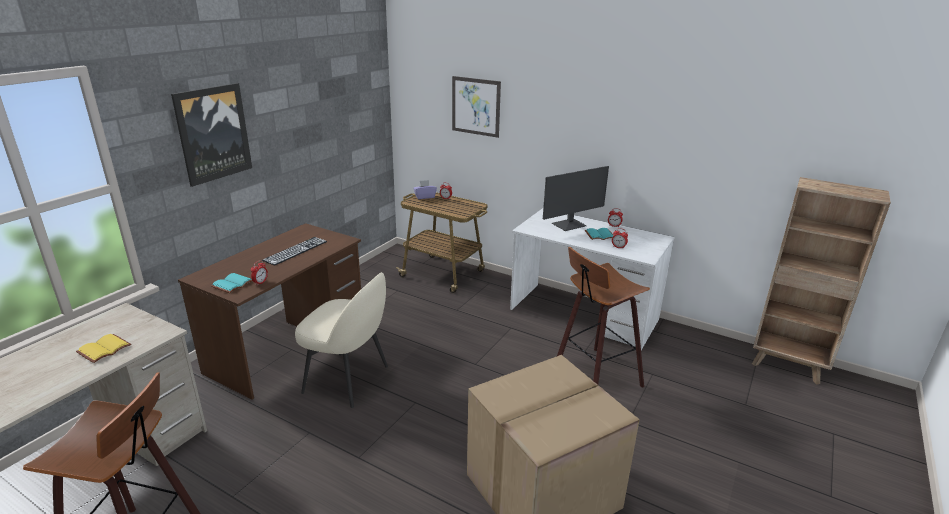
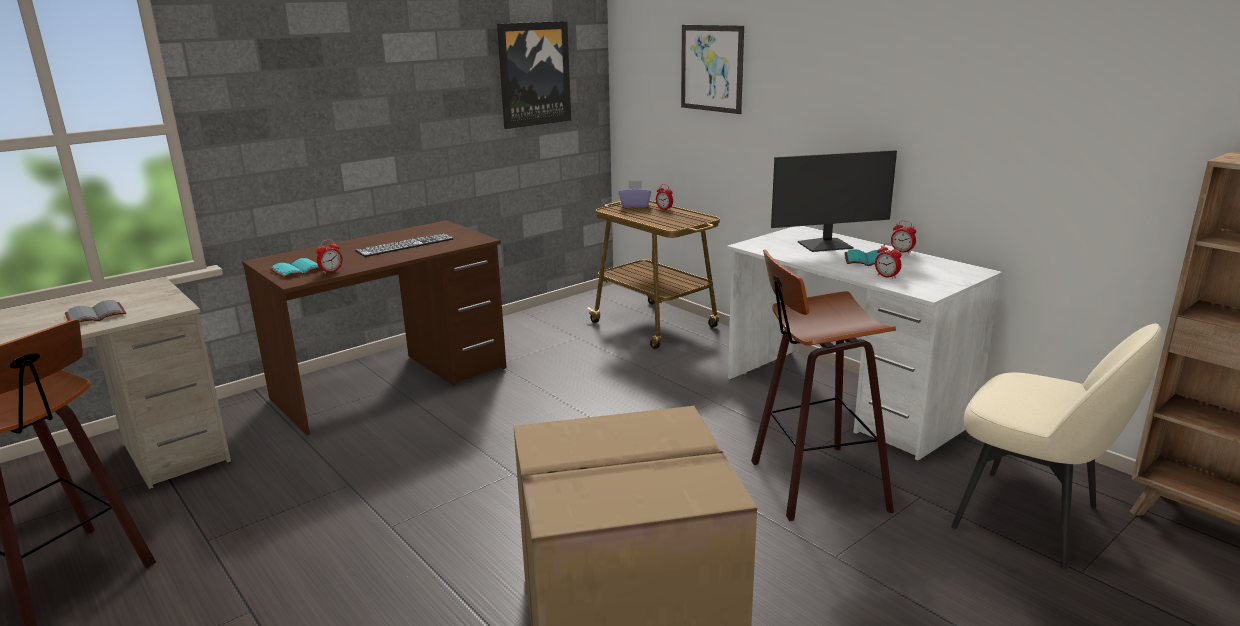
camera: 20 degrees right, 5 degrees down
(104, 350) = (95, 316): yellow book -> grey book
(213, 133) = (317, 78): picture -> picture (534, 74)
(348, 380) = (440, 432): beige chair -> beige chair (1030, 519)

